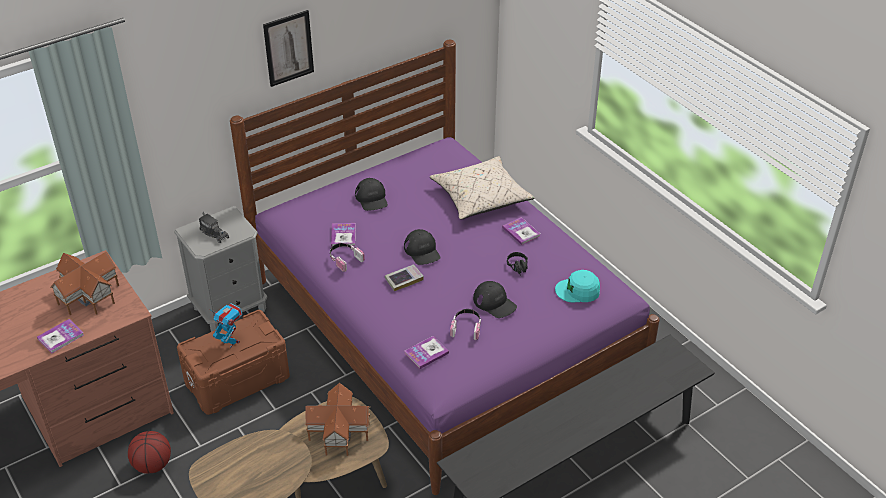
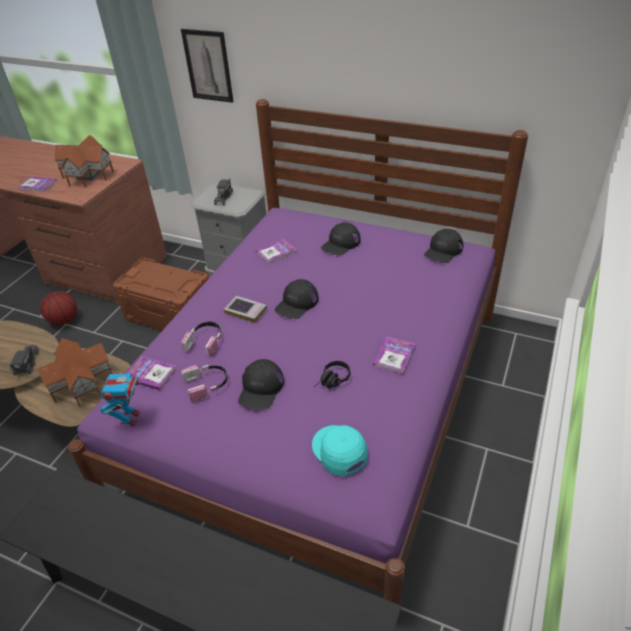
camera: 60 degrees right, 0 degrees up
(230, 342) = (162, 279): toy robot -> toy robot (129, 418)
(286, 457) = (27, 365): none -> toy truck
(288, 48) = (328, 52): picture -> picture (208, 66)
(344, 259) = (246, 267): headphones -> headphones (205, 342)
(437, 157) = (443, 250): none -> black cap
(480, 197) = (417, 303): beige pillow -> none

